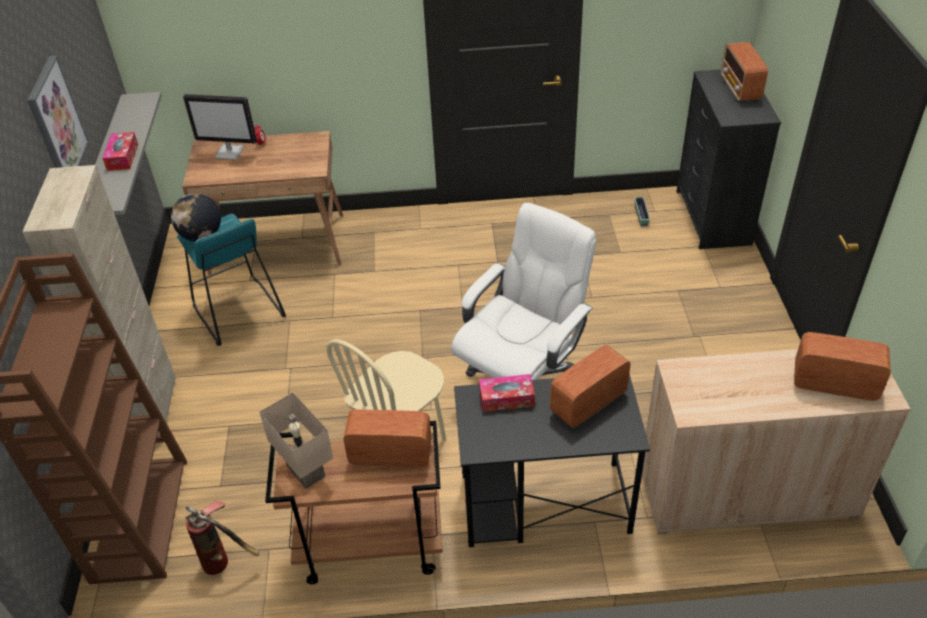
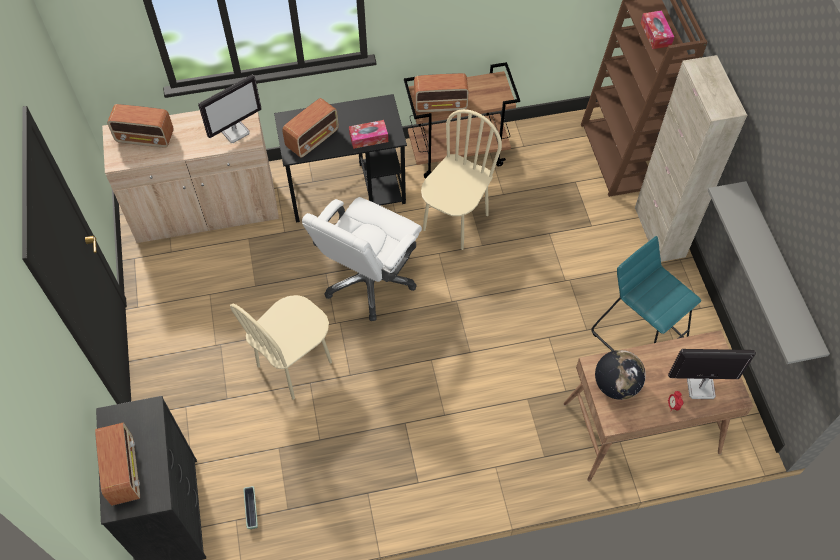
camera: 170 degrees right, 15 degrees up
(56, 122) = (781, 159): picture -> none
(122, 157) = (755, 252): tissue box -> tissue box (655, 34)
(201, 236) = (675, 295): globe -> globe (616, 385)
(226, 561) = (547, 136): fire extinguisher -> none
(303, 472) = (492, 90): beige table lamp -> none
(608, 312) = (295, 364): none -> beige chair
(700, 383) = (235, 131): none -> monitor

